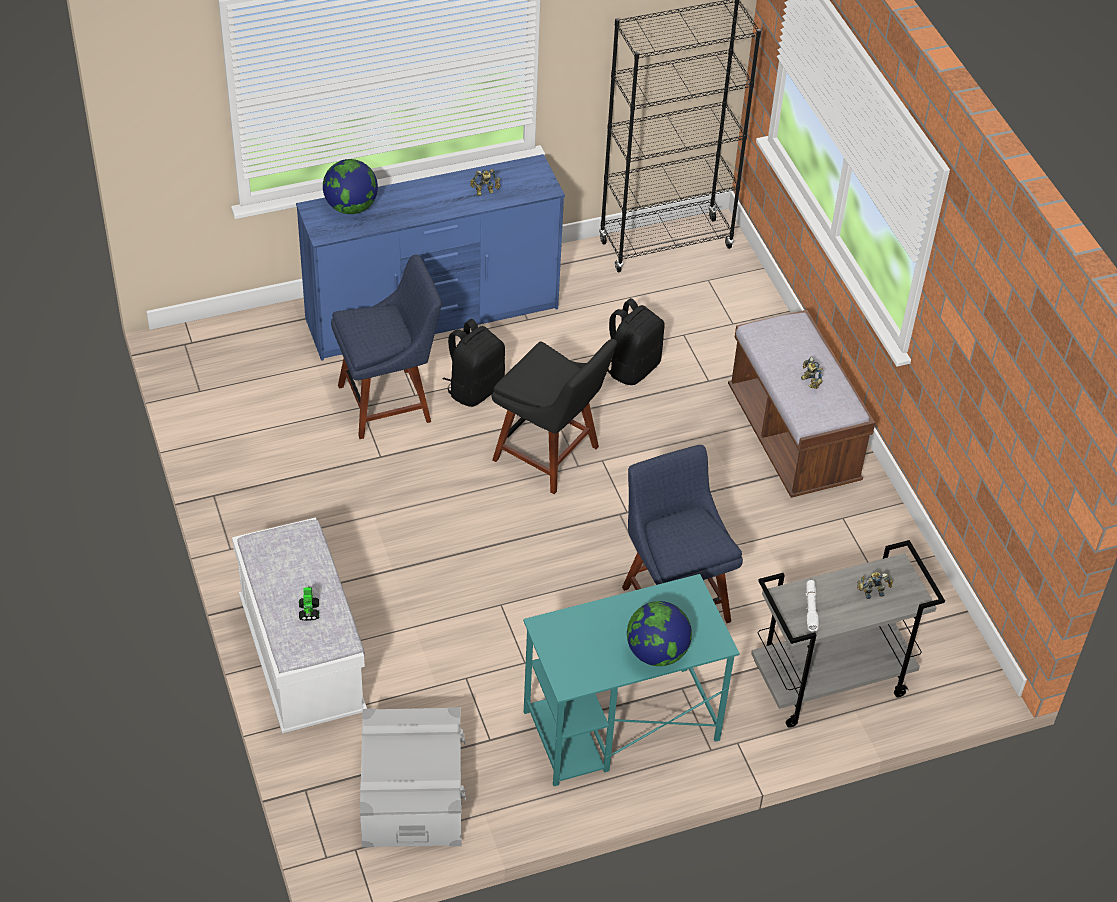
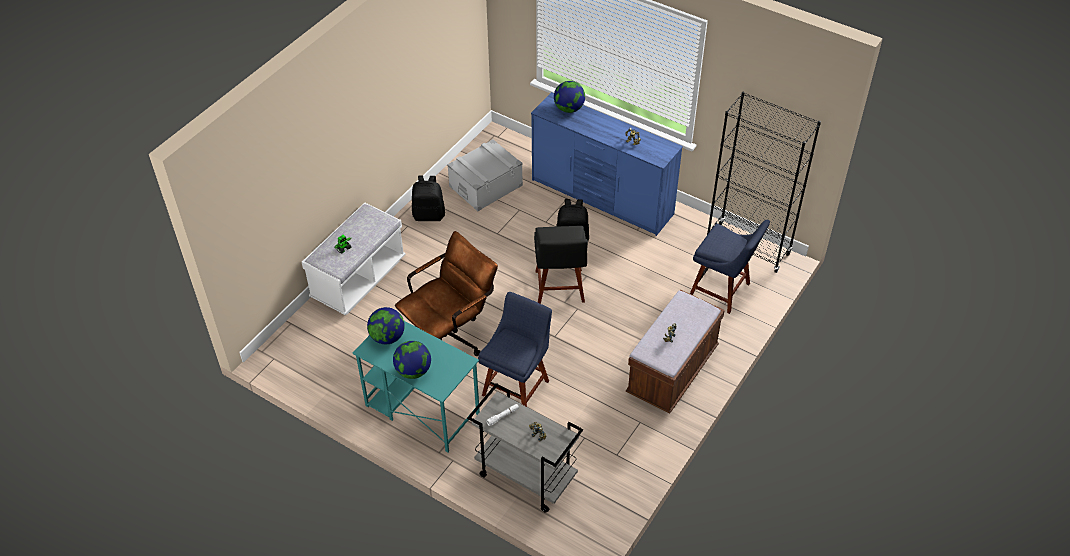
camera: 55 degrees right, 0 degrees up
(389, 402) = (532, 216): blue chair -> blue chair (722, 291)
(412, 794) = (318, 359): grey storage box -> grey storage box (486, 185)
(519, 618) = (450, 336): none -> brown office chair
(567, 646) = (387, 337): none -> globe
(632, 367) = (649, 284): black backpack -> black backpack (429, 215)

